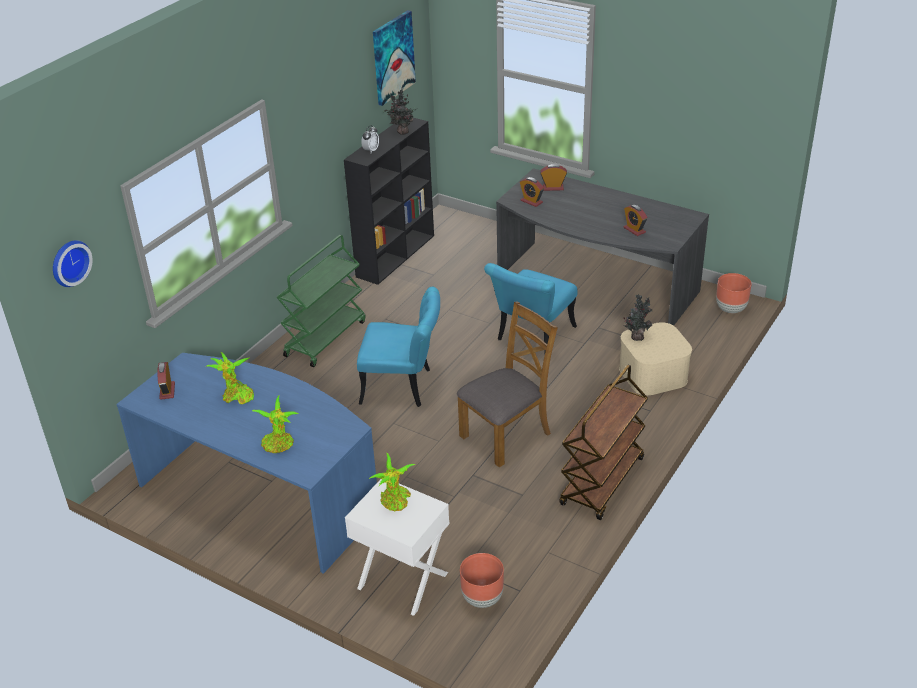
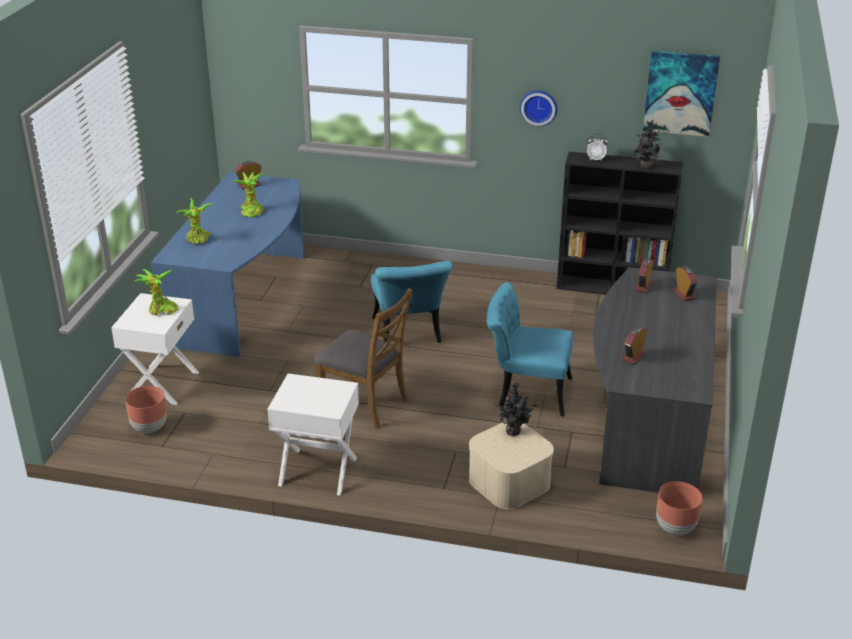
camera: 70 degrees right, 5 degrees down
(69, 262) = (239, 53): wall clock -> wall clock (539, 107)
(325, 338) = (457, 281): green cart -> none
(602, 482) = (317, 472): brown cart -> white nightstand

